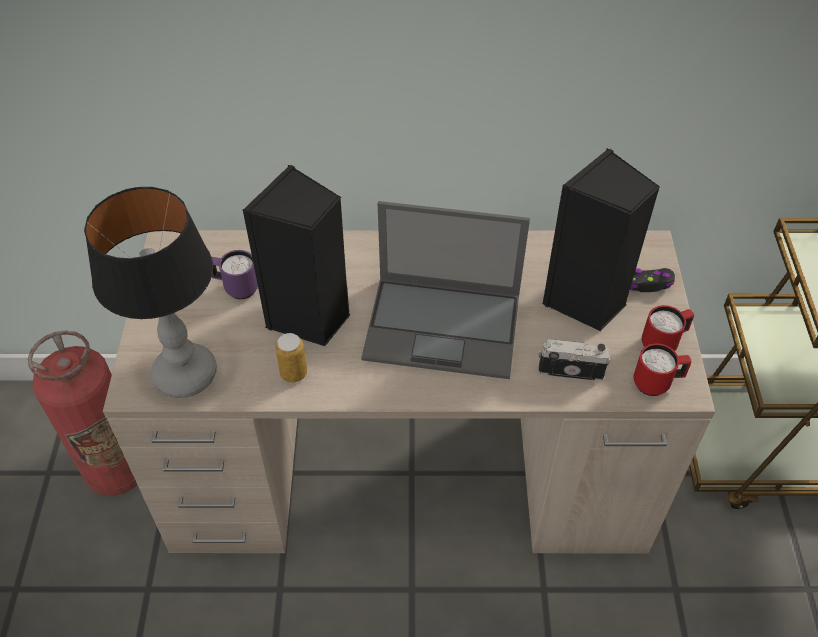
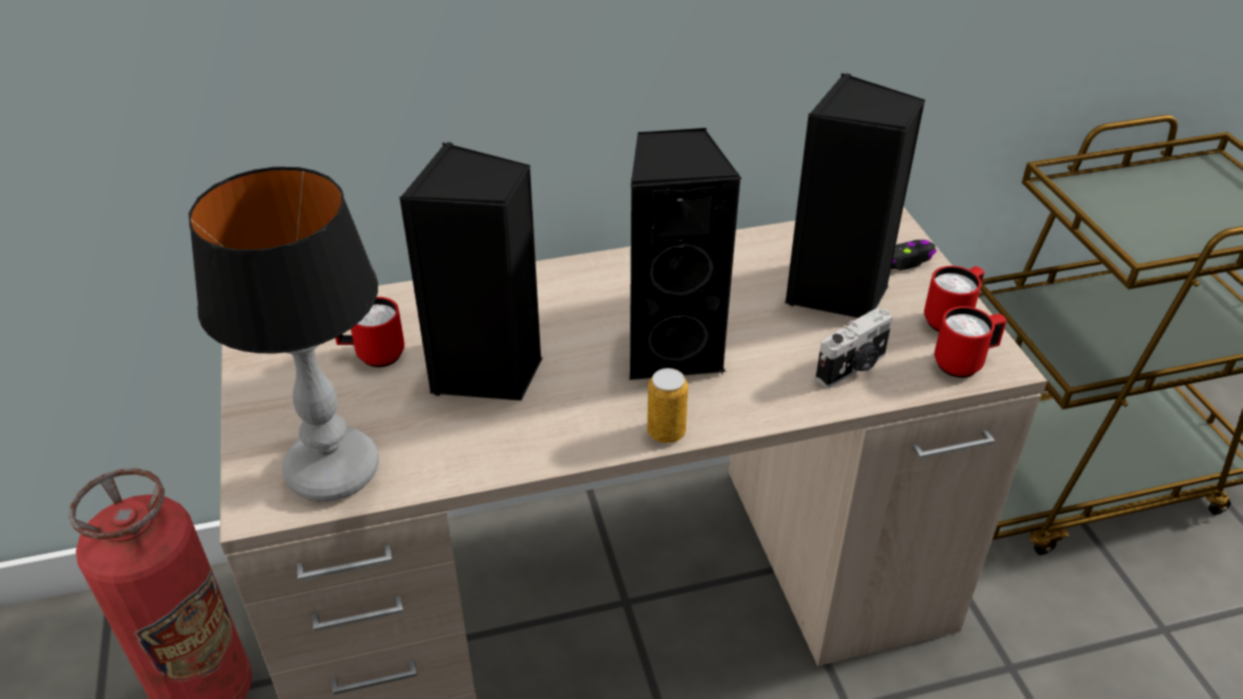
camera: 15 degrees left, 10 degrees down
(236, 288) = (372, 355): purple mug -> red mug
(293, 373) = (489, 440): can -> can (666, 432)
(444, 326) = (672, 349): laptop -> black speaker
(570, 369) = (853, 368): camera -> camera turned 150 degrees clockwise

